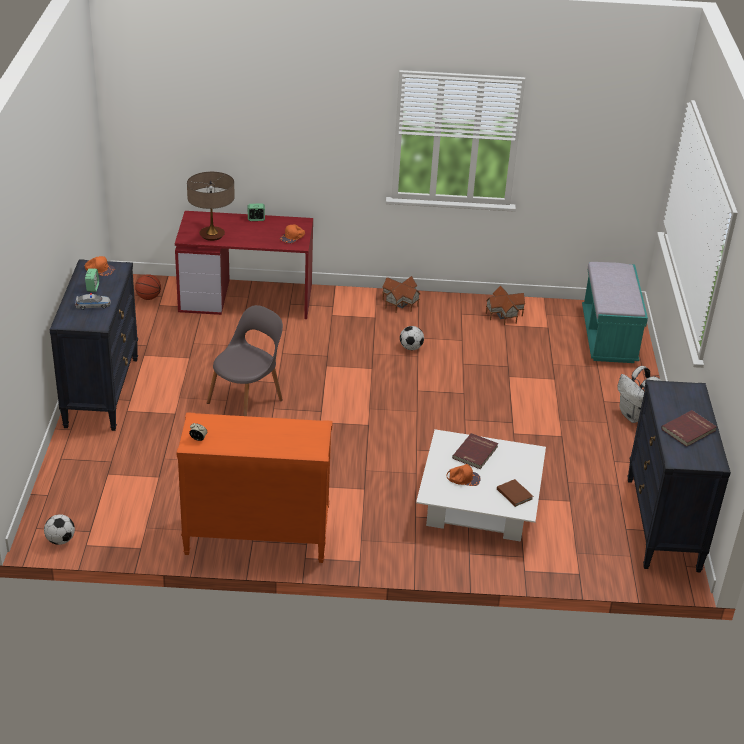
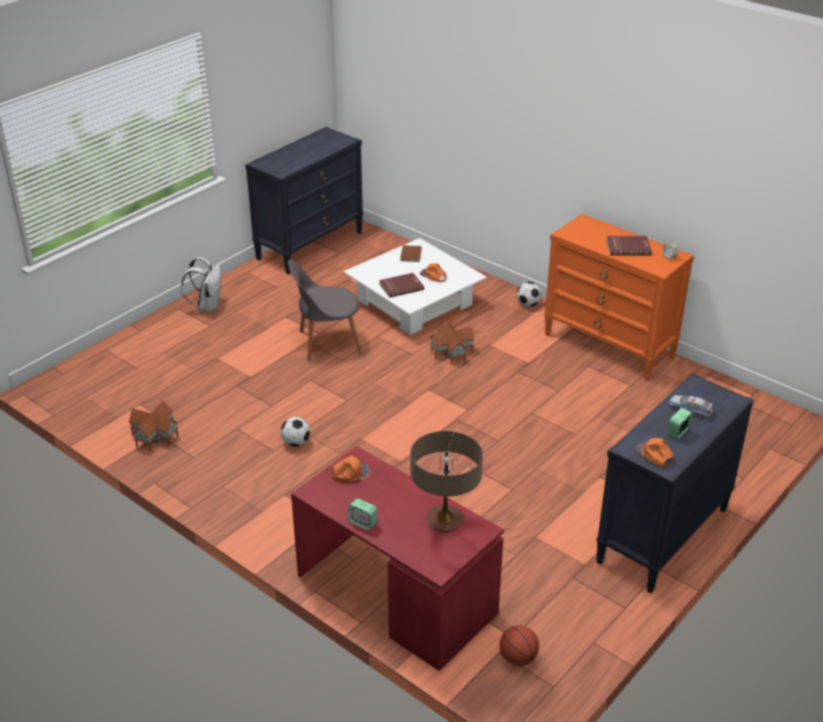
camera: 140 degrees left, 0 degrees up
(60, 540) = (773, 406): football -> football (528, 304)
(247, 400) = (515, 460): grey chair -> grey chair (327, 343)
(401, 303) = (233, 500): toy house -> toy house (451, 352)
(608, 337) = (106, 371): turquoise bench -> none
(689, 430) = (310, 148): red book -> red book (628, 247)

